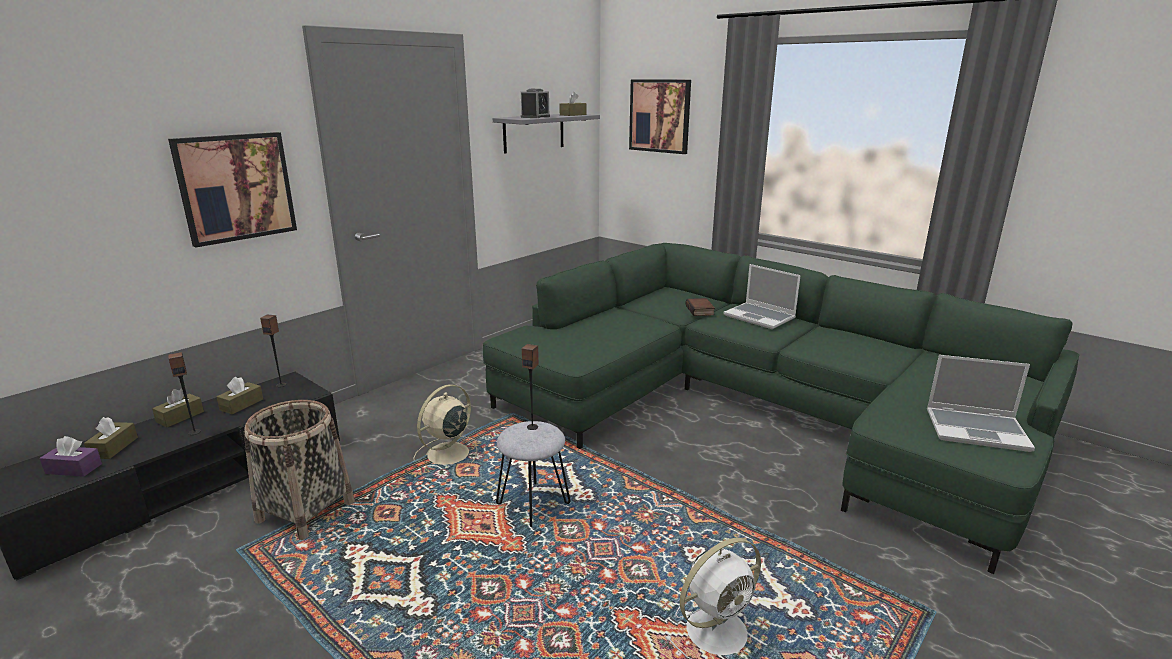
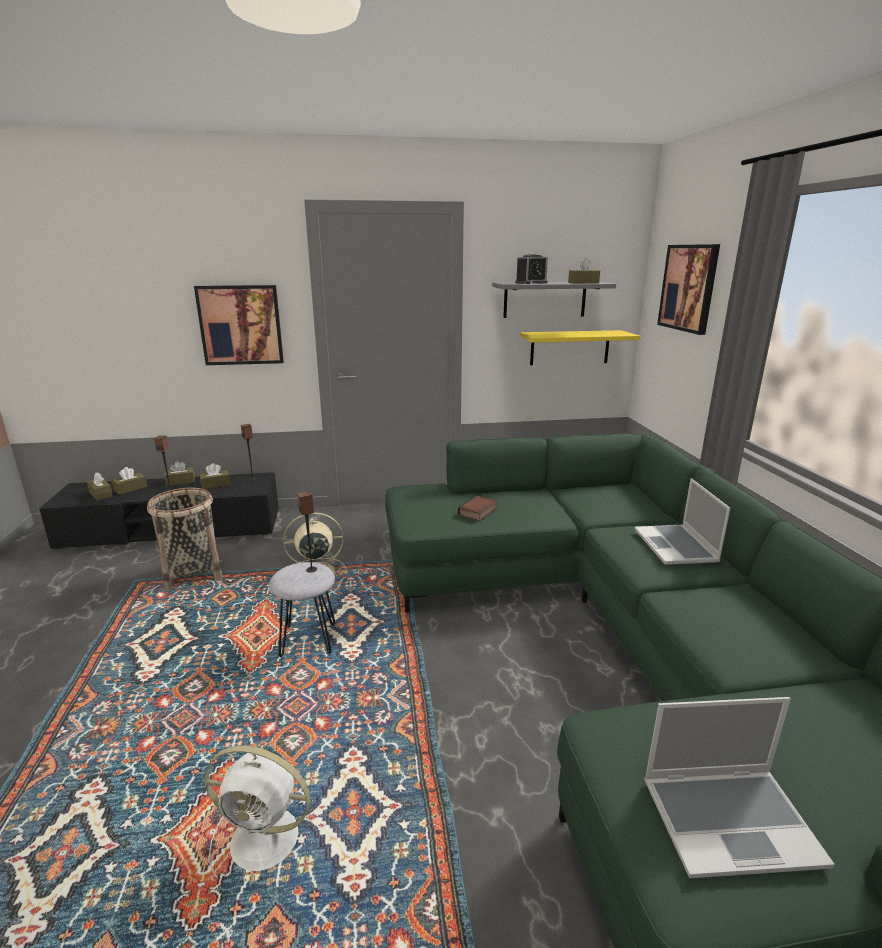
camera: 40 degrees right, 0 degrees up
(74, 469) = (101, 494): purple tissue box -> brown tissue box
(555, 177) = (569, 347): none -> yellow shelf
(700, 310) = (620, 518): book -> book (478, 512)
(977, 430) = (730, 820): laptop -> laptop turned 60 degrees counterclockwise

